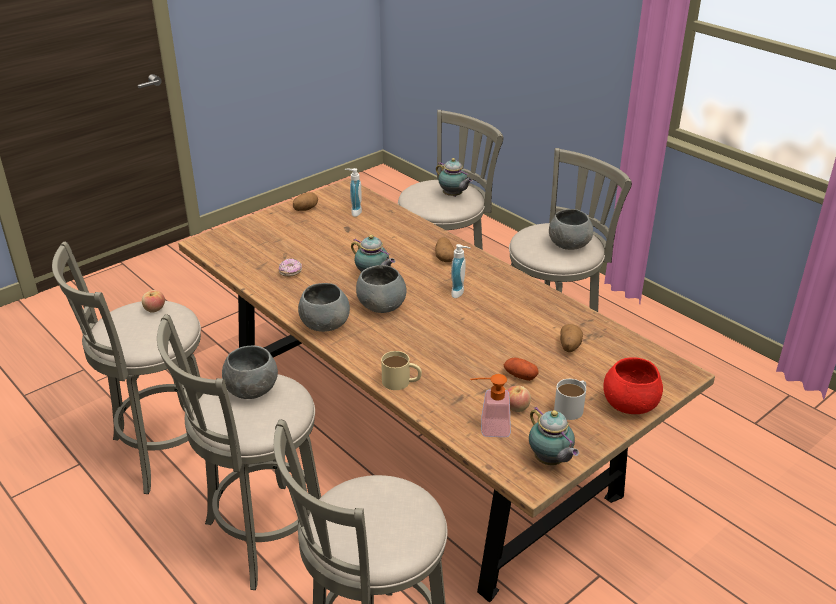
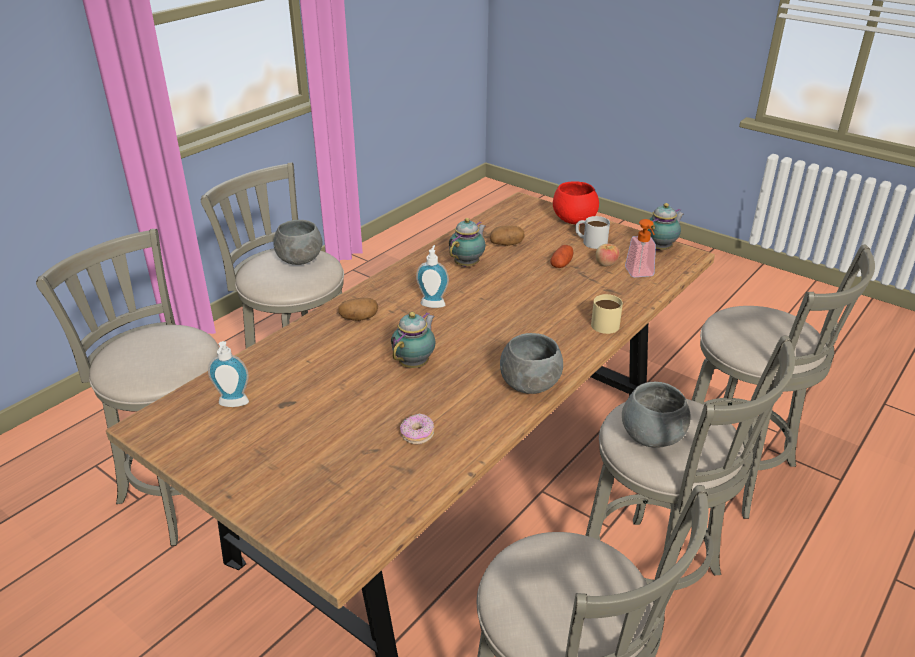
camera: 100 degrees left, 0 degrees up
(154, 309) = (523, 588): apple -> none
(305, 209) = (218, 457): potato -> none
(381, 306) = (476, 349): grey bowl -> none
(453, 196) = (162, 341): teapot -> teapot (468, 264)

